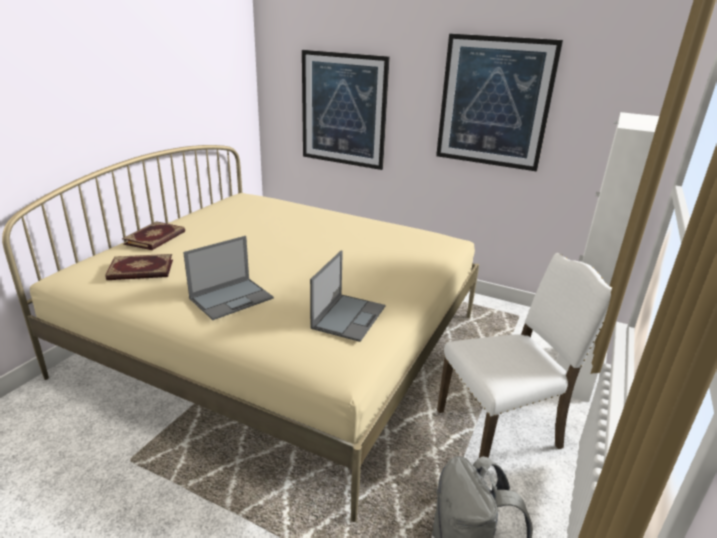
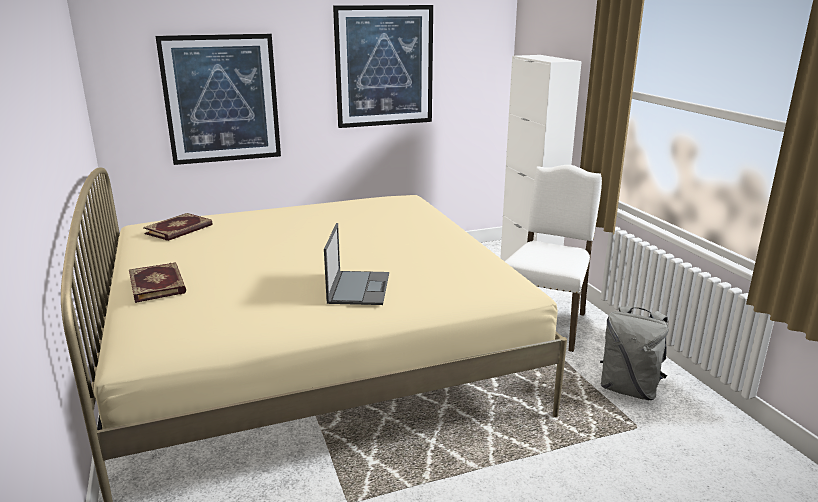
camera: 45 degrees left, 5 degrees down
(141, 270) = (221, 309): book -> book (179, 229)
(349, 316) = (463, 260): laptop -> none

